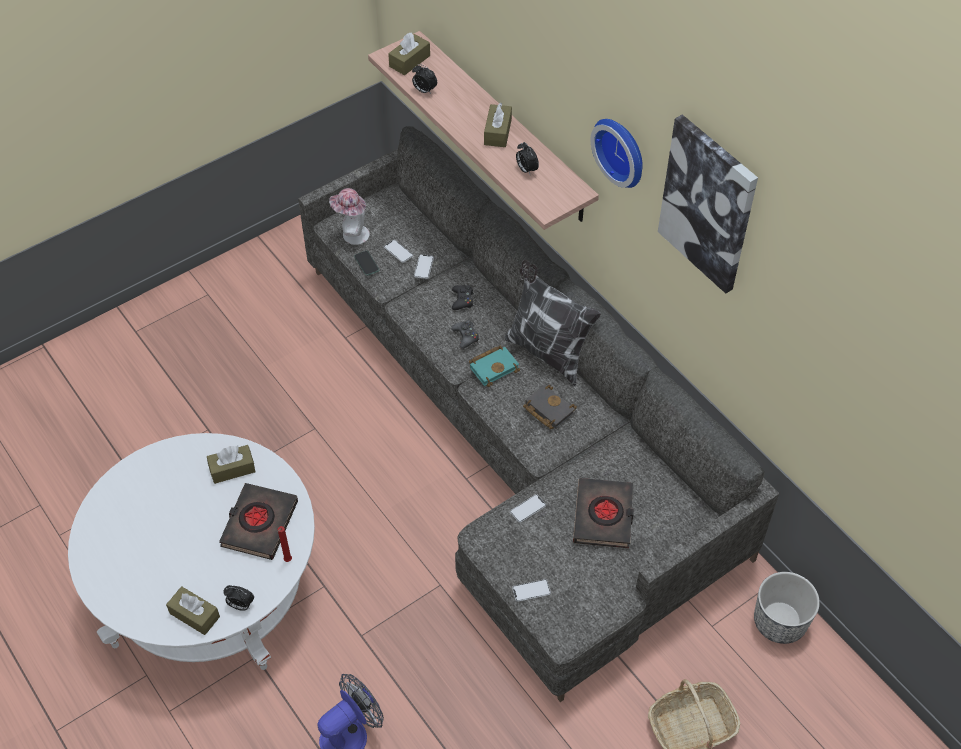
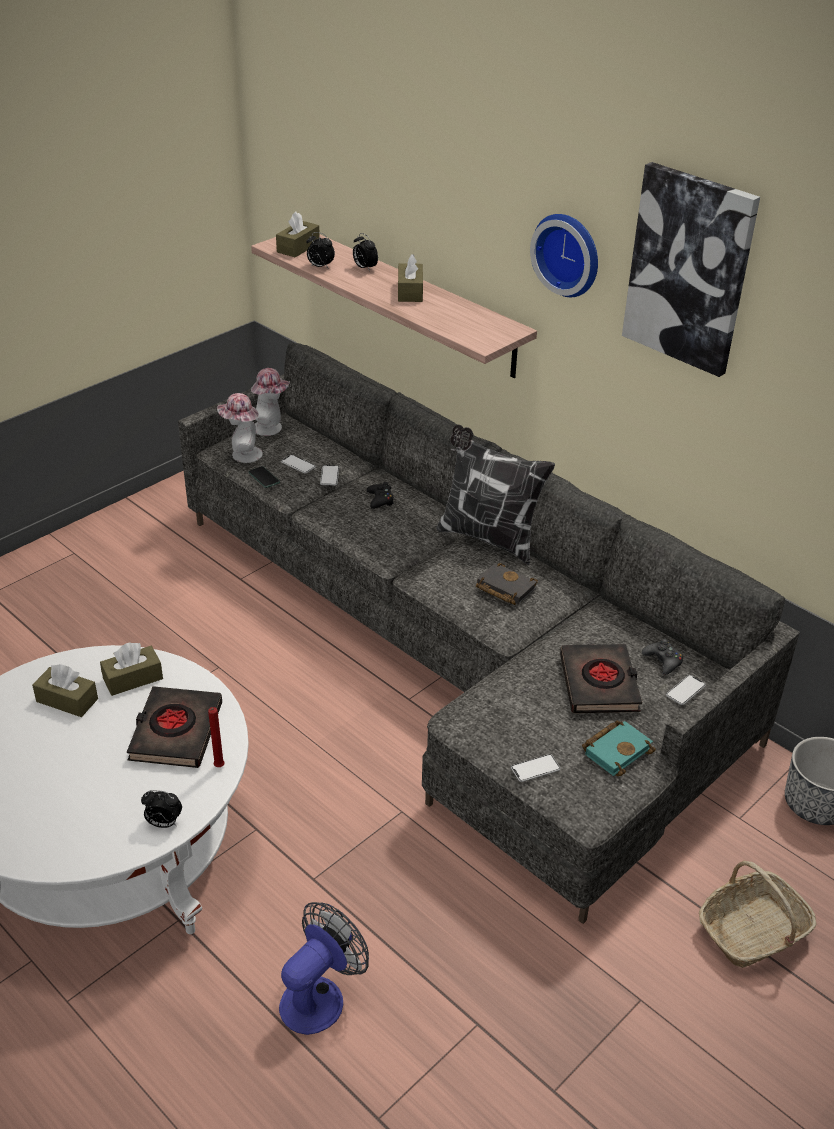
camera: 10 degrees left, 15 degrees down
(194, 615) = (102, 841): brown tissue box -> brown tissue box (67, 700)
(382, 204) = (271, 428): none -> hat
(466, 336) = (392, 531): black game controller -> black game controller (663, 661)
(494, 367) = (431, 555): turquoise book -> turquoise book (617, 750)
(526, 170) = (450, 316): alarm clock -> alarm clock (364, 268)
(528, 509) = (507, 686): phone -> phone (685, 690)

